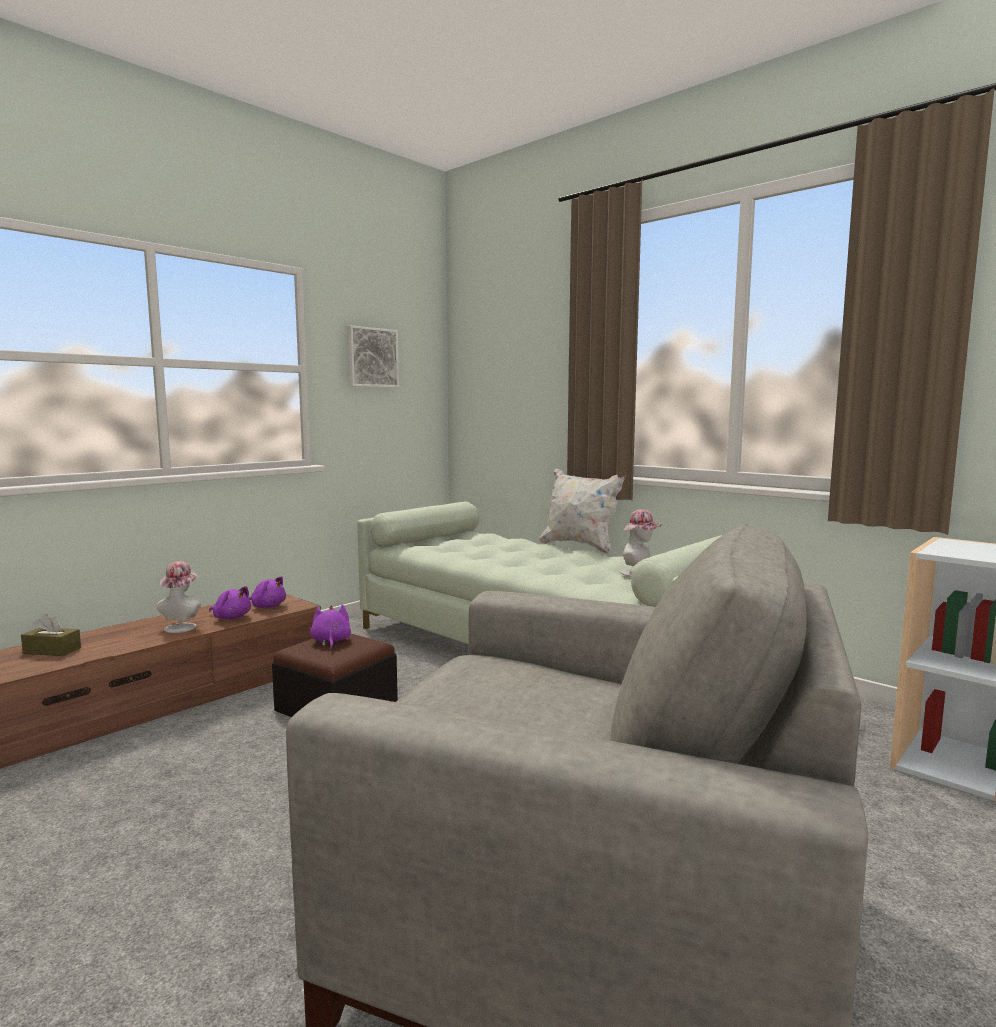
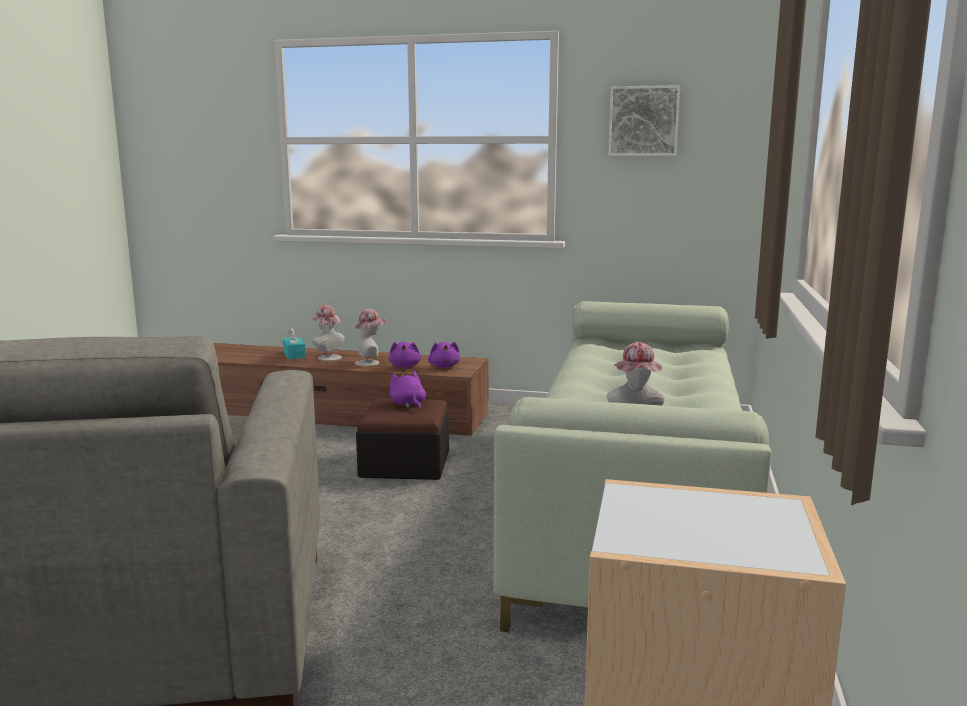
camera: 60 degrees right, 5 degrees up
(52, 650) = (294, 355): brown tissue box -> turquoise tissue box
(110, 638) = (327, 357): none -> hat
(330, 641) = (408, 404): purple plush toy -> purple plush toy turned 75 degrees counterclockwise
(580, 546) = (735, 390): white pillow -> none

